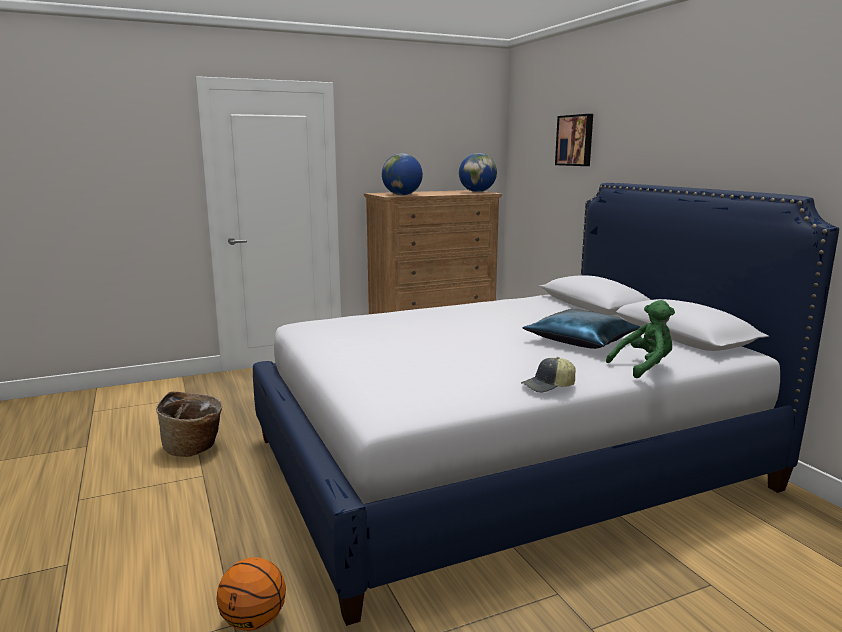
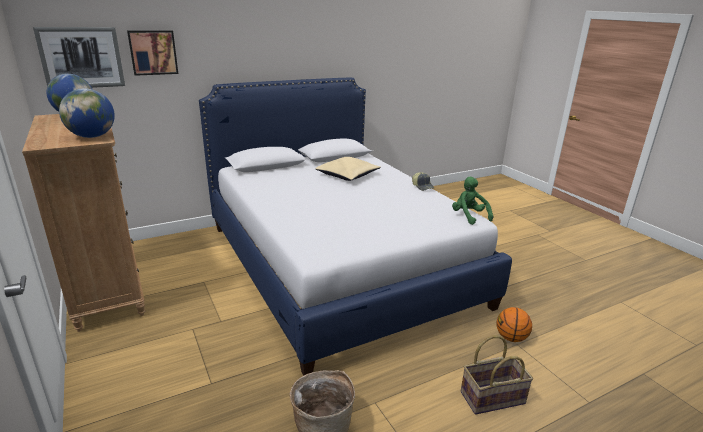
camera: 95 degrees left, 10 degrees up
(146, 563) = (492, 397): none -> basket
(533, 145) = (81, 57): none -> picture
(582, 341) = (348, 175): blue pillow -> beige pillow
(644, 367) = (387, 169): green plush toy -> green plush toy (469, 216)

